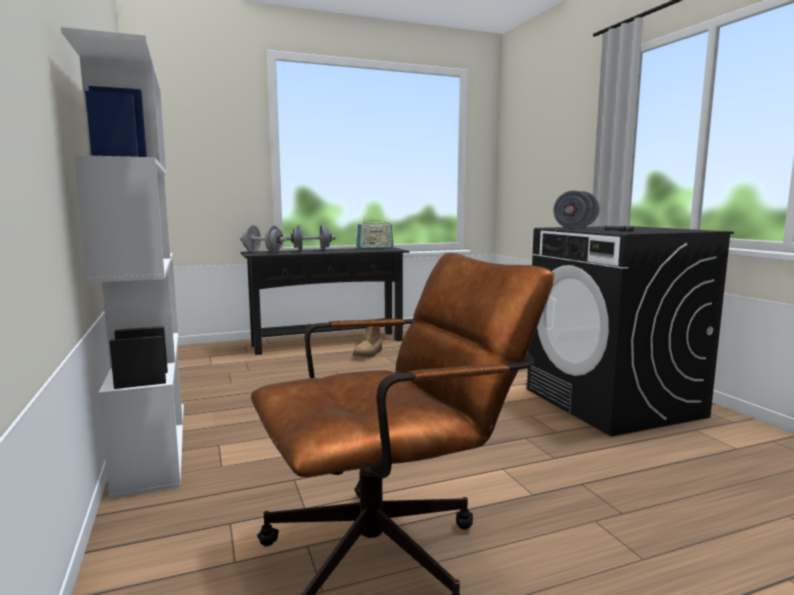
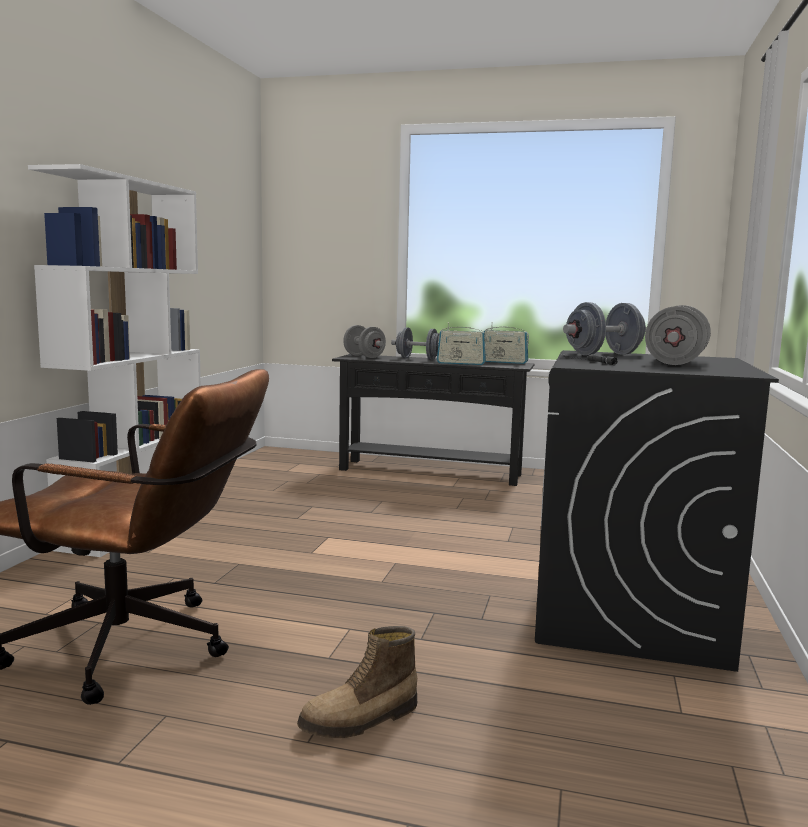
camera: 35 degrees right, 0 degrees up
(353, 251) = (461, 363): none -> radio
(368, 354) = (447, 492): boot -> boot (361, 720)
(636, 228) = (675, 362): none -> grey dumbbell

